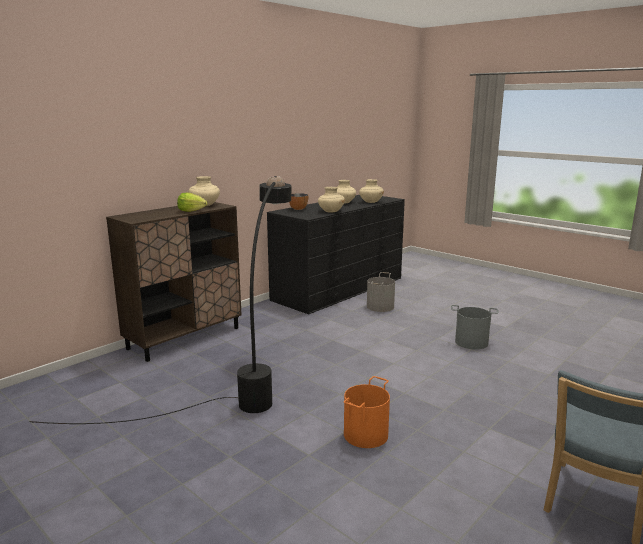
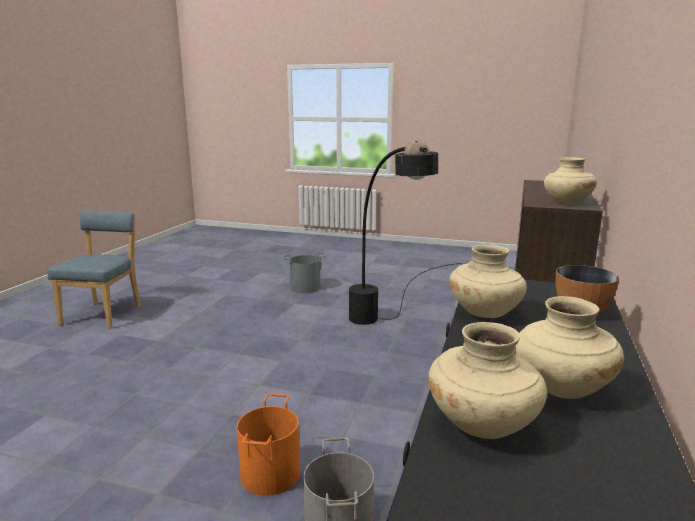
camera: 155 degrees right, 0 degrees up
(191, 211) = (539, 194): lettuce -> none
(365, 434) = (262, 318): orange bucket -> orange bucket (271, 474)
(471, 342) = (138, 455): grey bucket -> grey bucket (305, 288)

